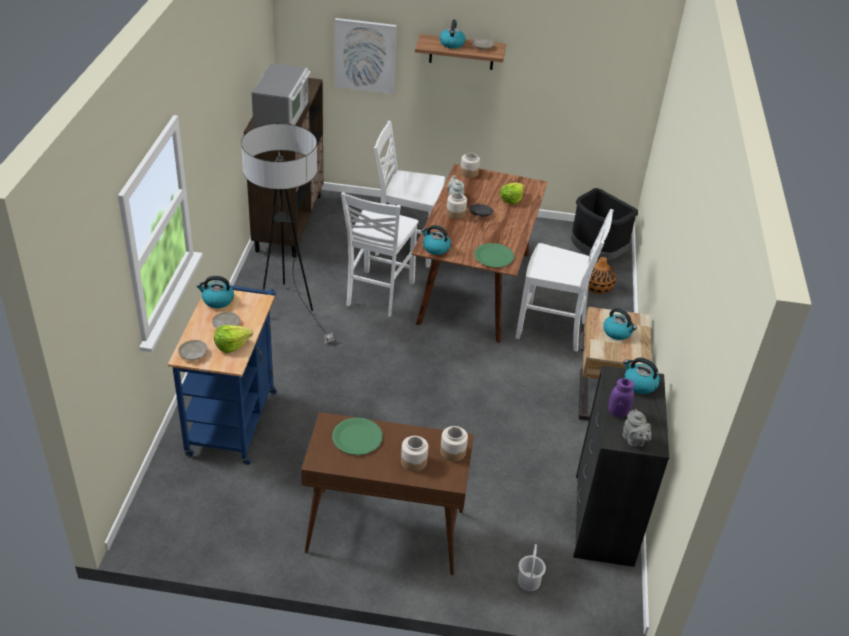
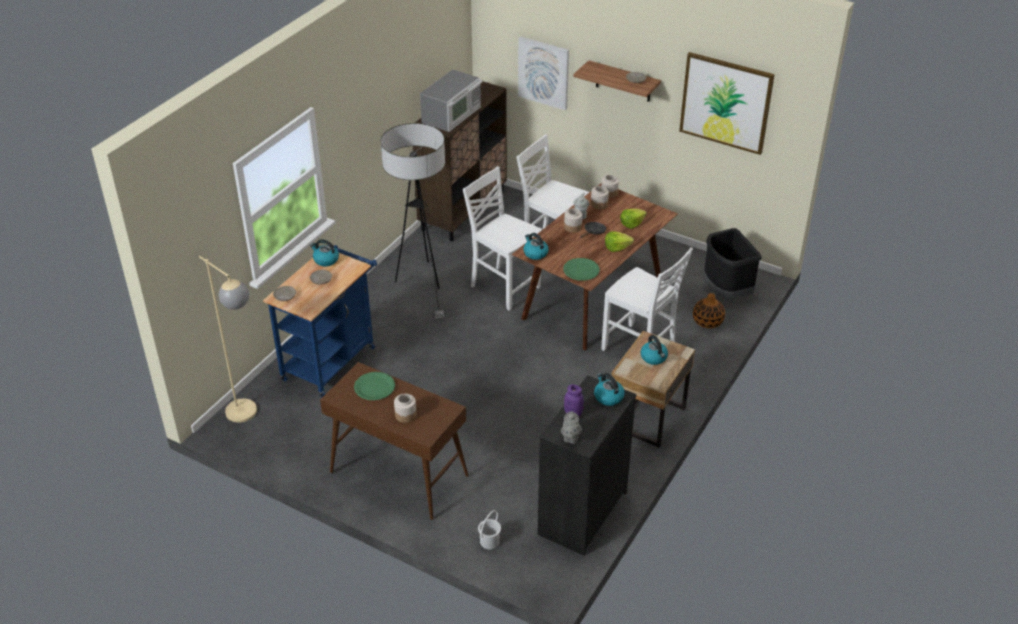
camera: 25 degrees right, 0 degrees up
(168, 511) = (248, 416): none -> beige floor lamp
(231, 345) = (316, 296): lettuce -> lettuce (617, 247)
(378, 294) = (503, 287): white chair -> white chair turned 90 degrees clockwise
(451, 43) = (610, 73): kettle -> none
(452, 451) = (440, 415): jar -> jar (599, 204)
(580, 57) = (726, 102): none -> picture

